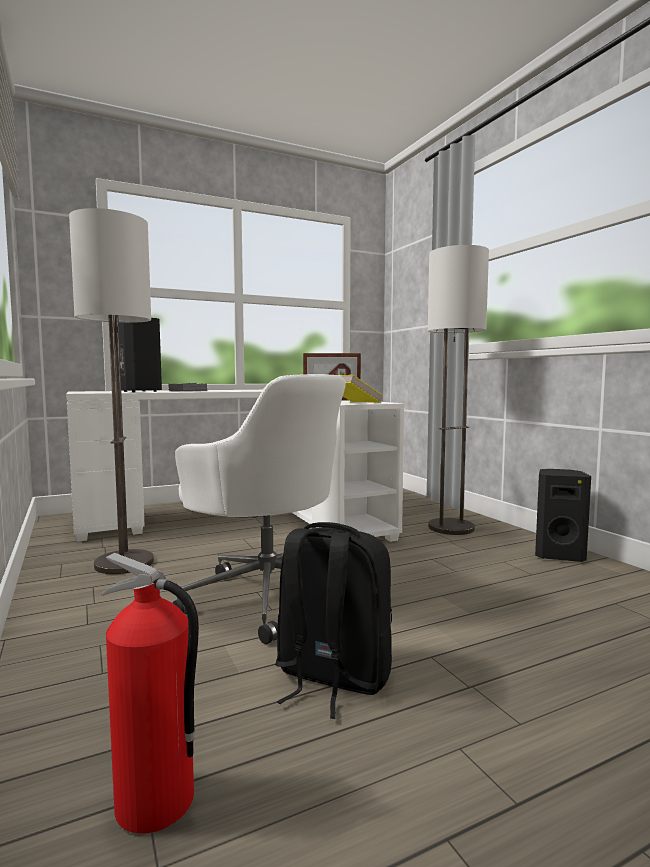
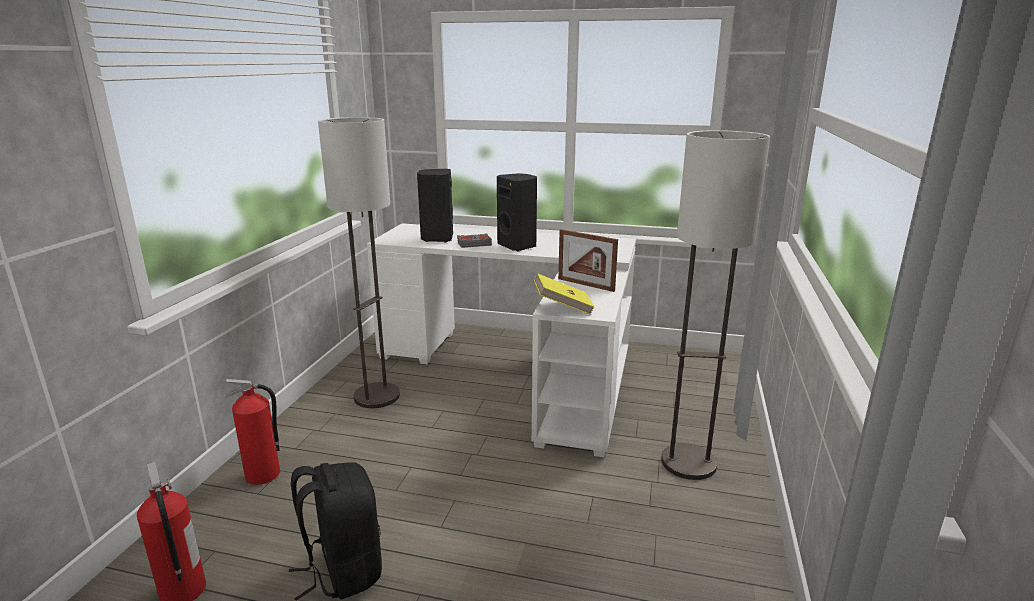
camera: 40 degrees right, 15 degrees up
(81, 657) = (263, 475): none -> fire extinguisher
(267, 595) = (412, 474): white office chair -> none
(558, 555) = (734, 558): black speaker -> black speaker (518, 246)

